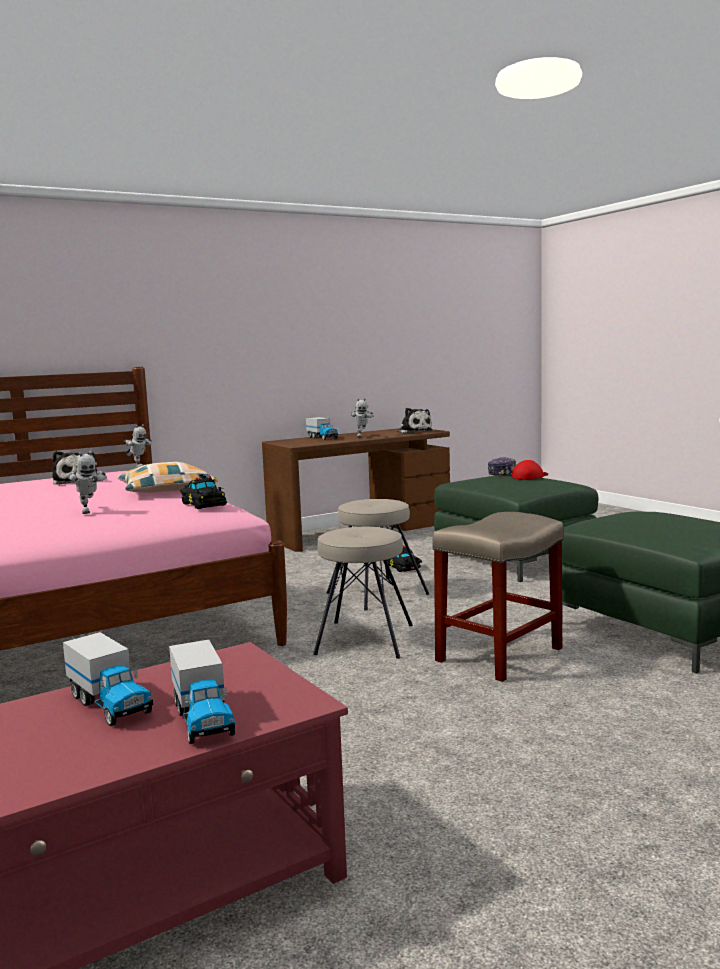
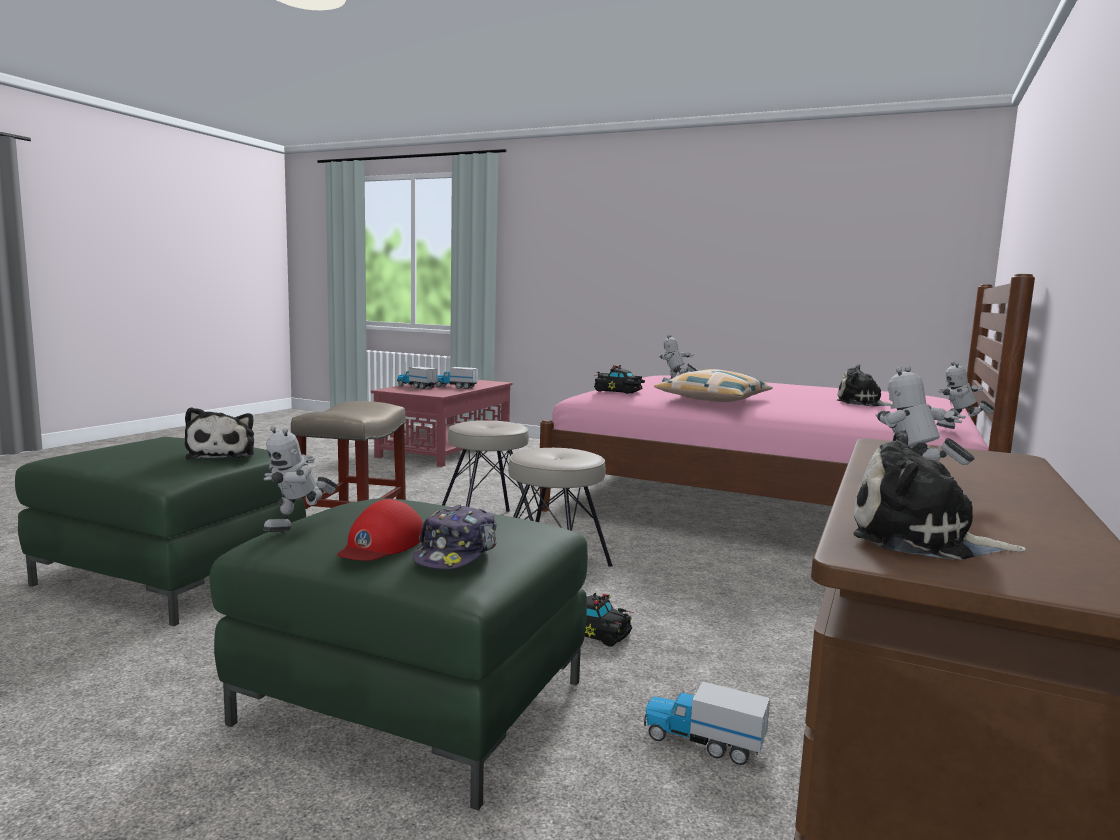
camera: 145 degrees right, 0 degrees up
(322, 438) = (984, 474): toy truck -> toy truck (702, 742)
(561, 483) = (299, 528): none -> toy robot
(616, 518) = (223, 454): none -> plush toy

